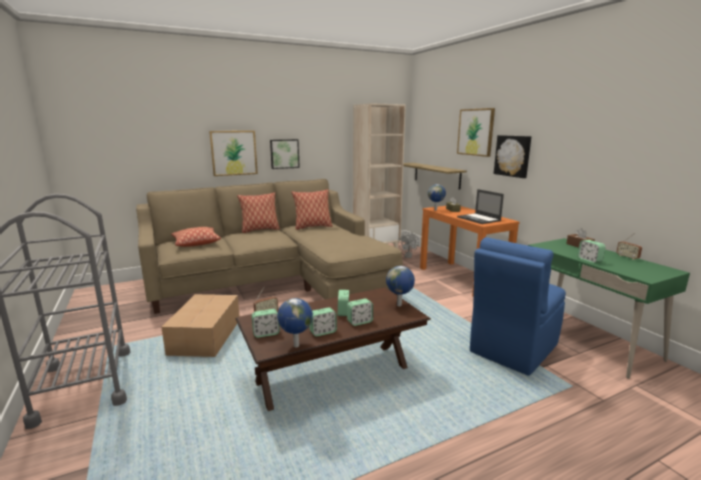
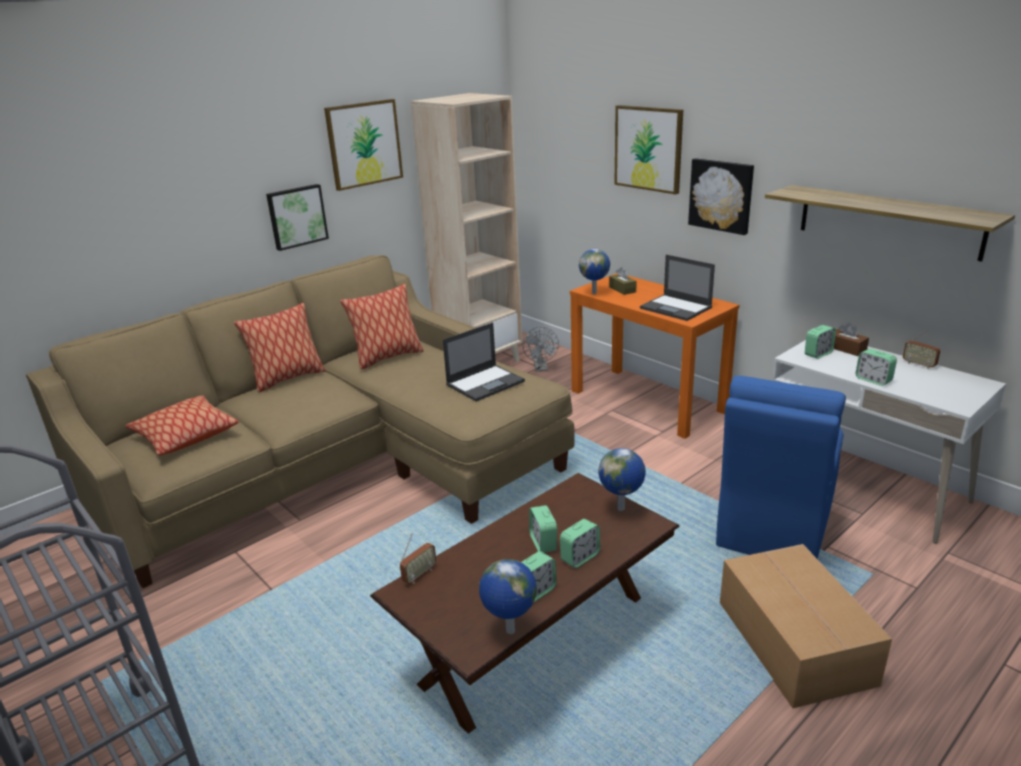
camera: 15 degrees left, 10 degrees up
(204, 337) = (274, 618): cardboard box -> cardboard box (794, 644)
(234, 153) = (201, 232): picture -> picture (364, 144)
(266, 333) = (446, 617): alarm clock -> alarm clock (818, 354)
(355, 240) = (486, 383): none -> laptop
(436, 175) = (575, 219): shelf -> shelf (888, 221)
(585, 339) = (862, 486): green desk -> white desk

